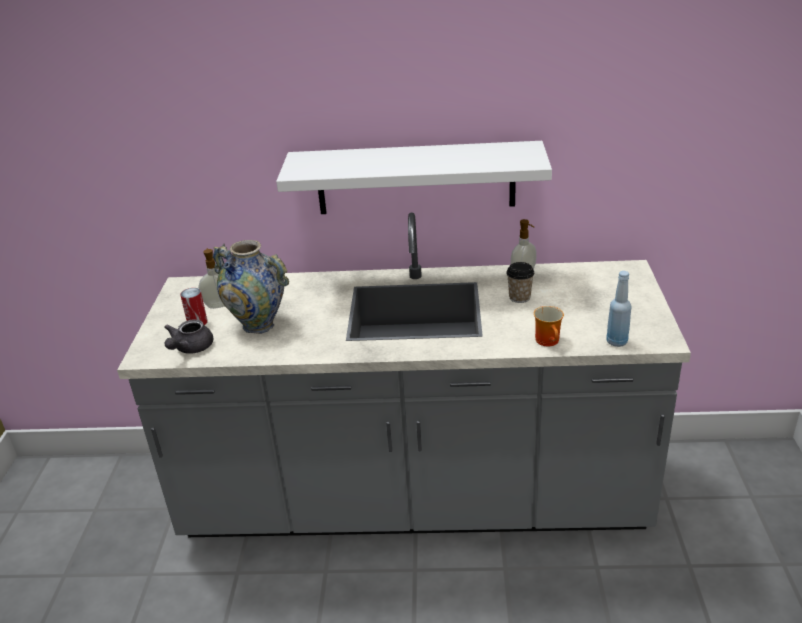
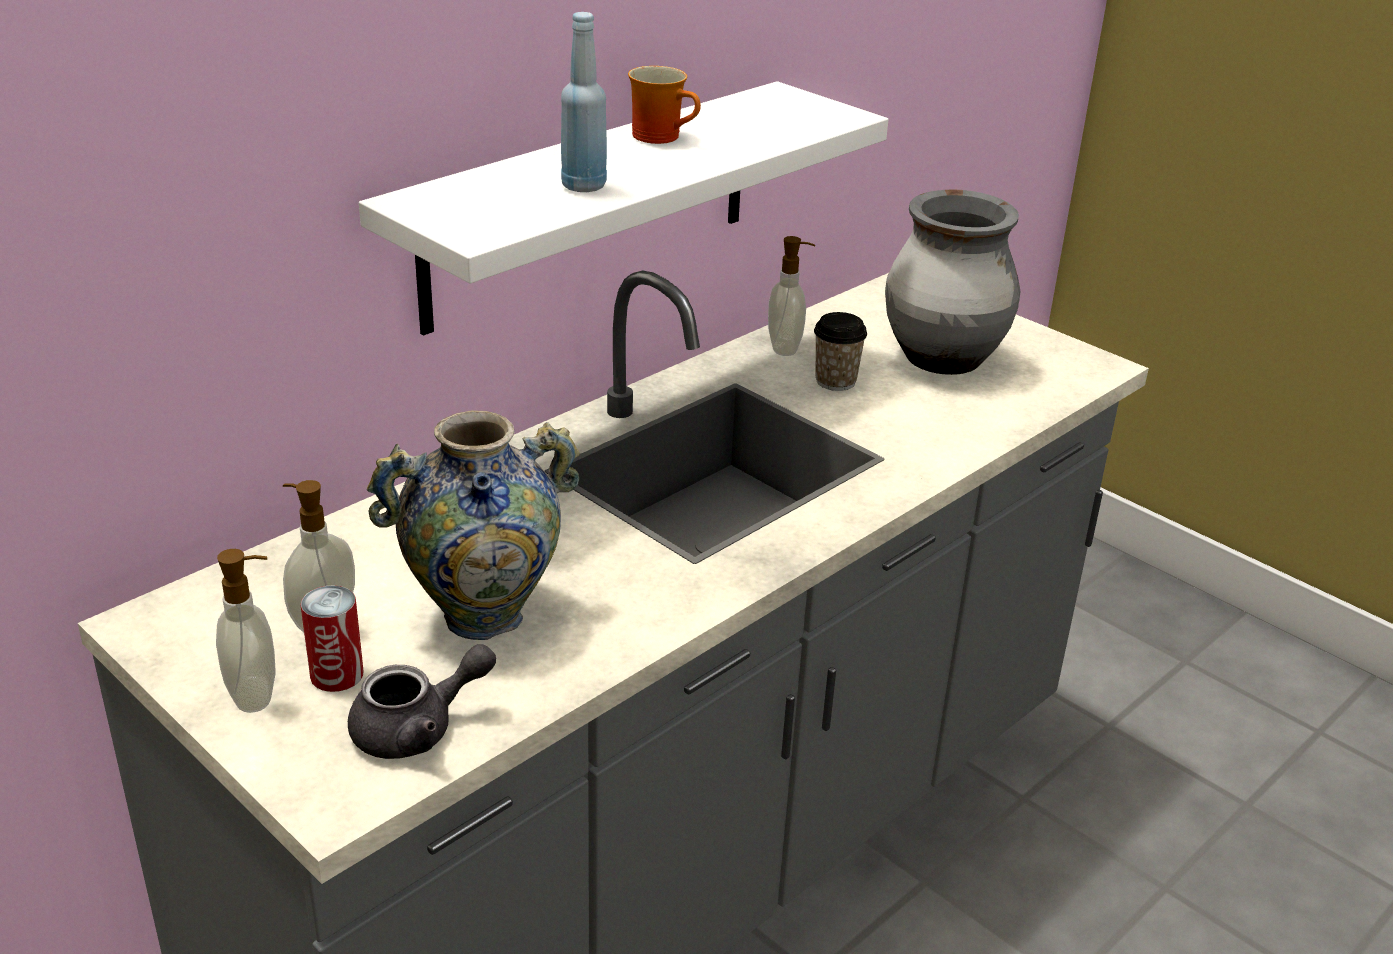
camera: 50 degrees left, 0 degrees up
(172, 317) = (256, 694): none -> soap dispenser
(190, 348) = (418, 729): grey teapot -> grey teapot turned 90 degrees counterclockwise
(550, 341) = (981, 425): mug -> mug (662, 136)
(586, 307) = (942, 359): none -> grey vase
(617, 342) = (1055, 390): blue bottle -> blue bottle (584, 186)

